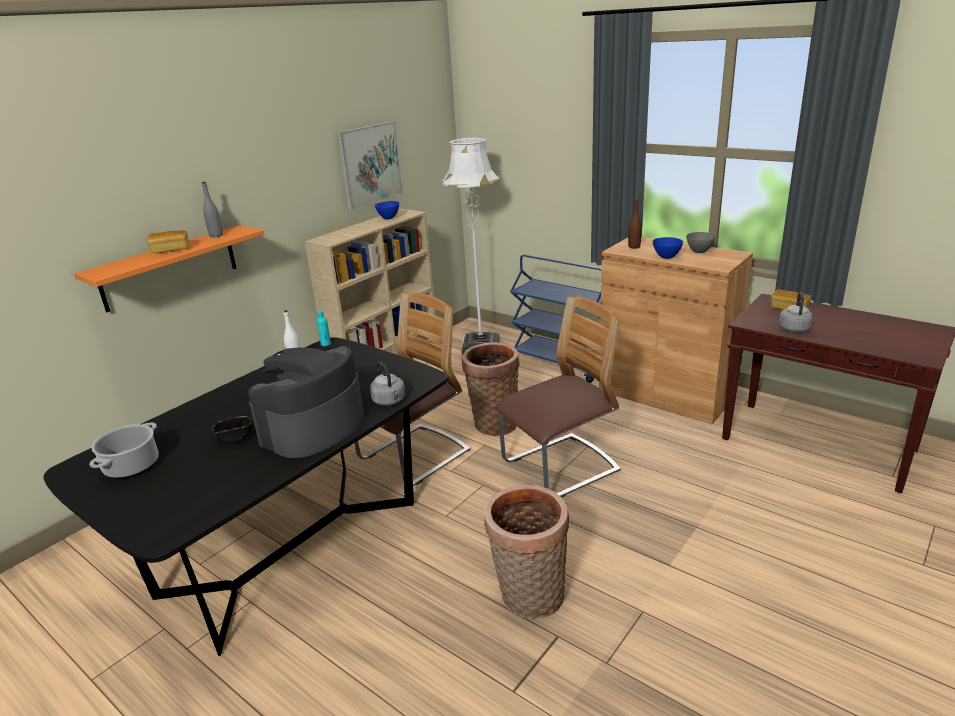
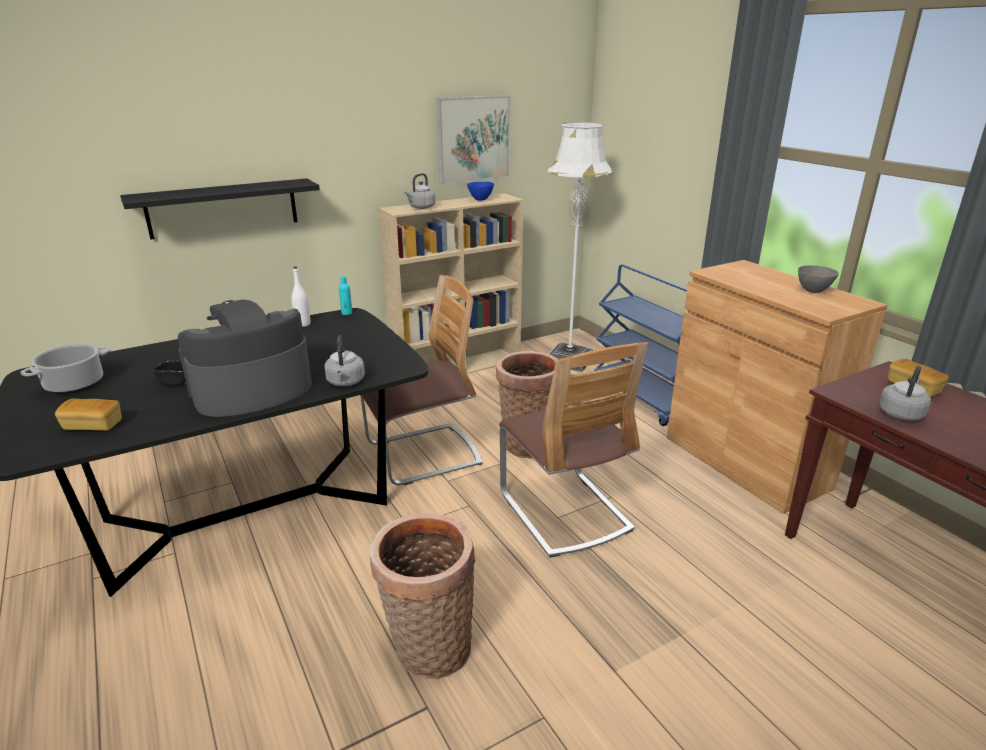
camera: 20 degrees right, 0 degrees up
(169, 268) = (223, 208): orange shelf -> black shelf
(171, 250) = (219, 189): bread -> bread (93, 426)
(216, 235) = (273, 183): grey bottle -> none
(345, 234) = (421, 207): none -> grey kettle
(560, 467) = (564, 511): chair -> chair turned 75 degrees clockwise
(634, 247) = (734, 272): brown bottle -> none
(666, 257) = (763, 290): blue bowl -> none

